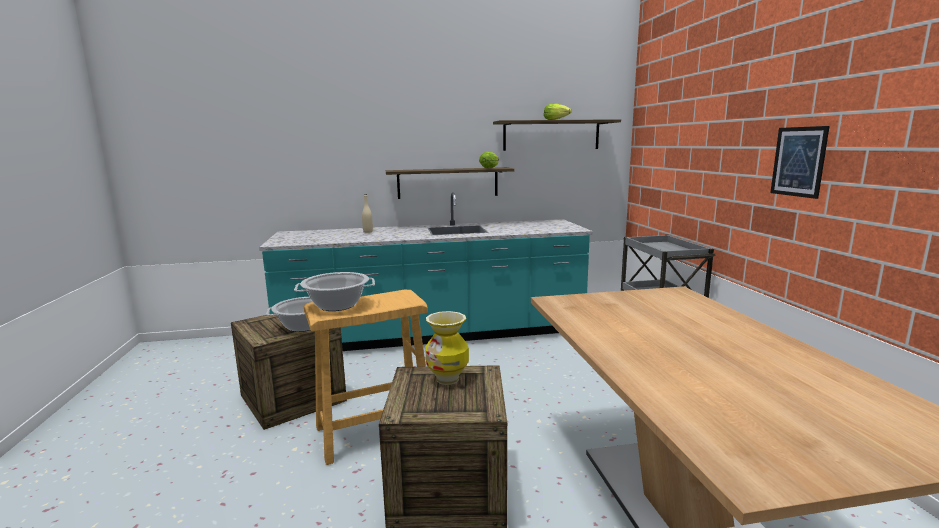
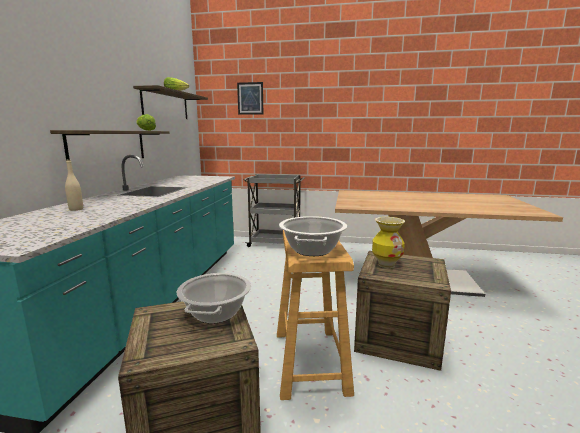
camera: 70 degrees left, 0 degrees up
(798, 161) = (349, 124): picture -> picture (250, 98)

